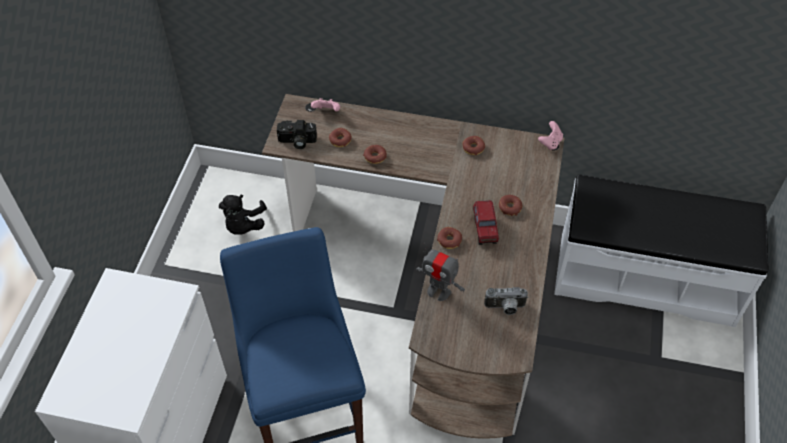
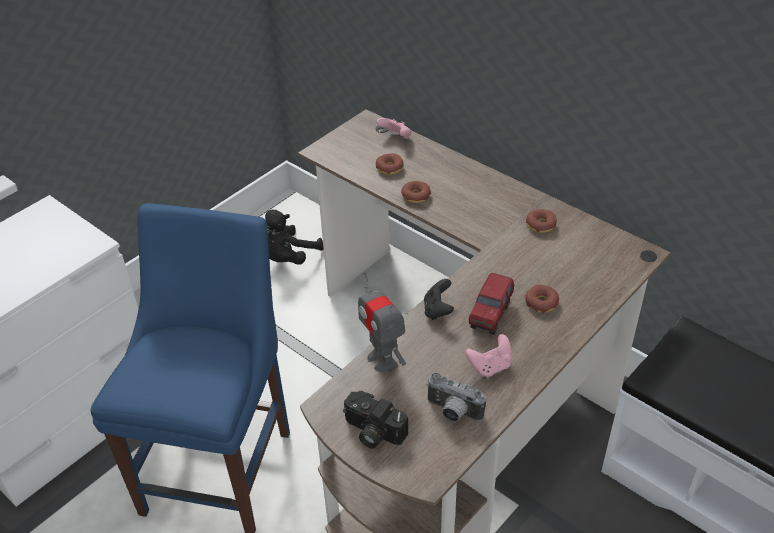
camera: 30 degrees right, 10 degrees down
(297, 141) = (341, 154): camera -> camera (372, 432)
(449, 240) = (438, 310): donut -> black game controller
(550, 143) = (646, 251): pink game controller -> pink game controller (490, 366)

